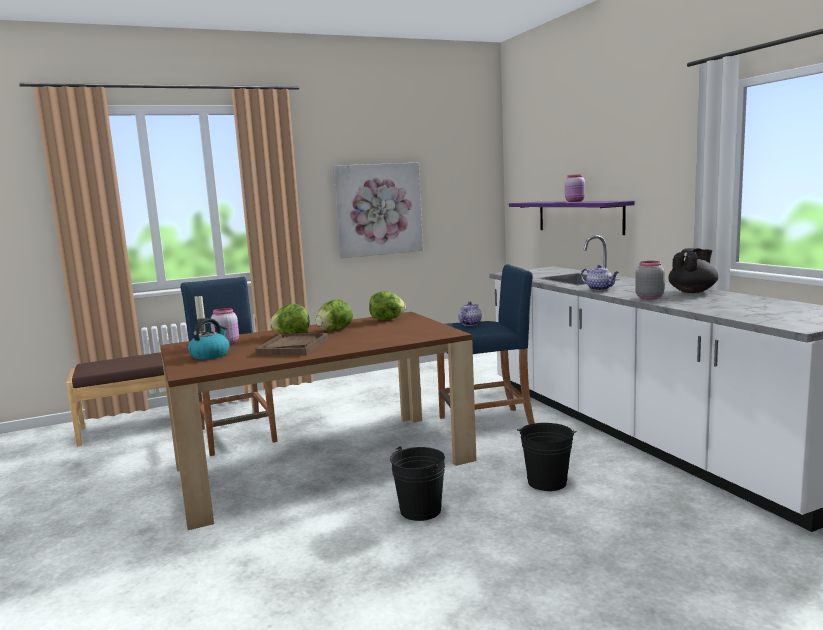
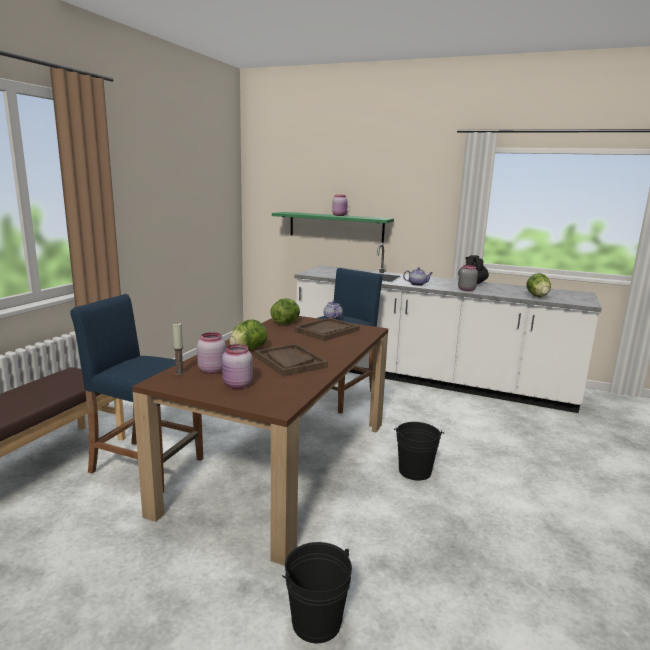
camera: 45 degrees left, 5 degrees up
(210, 355) = (237, 385): kettle -> pink jar
(334, 330) = (273, 339): lettuce -> lettuce (537, 296)
(378, 209) = (167, 215): picture -> none
(401, 329) = (327, 331): none -> brown tray
(547, 482) = (443, 425): black bucket -> black bucket (316, 622)
(579, 216) = (336, 226): purple shelf -> green shelf

